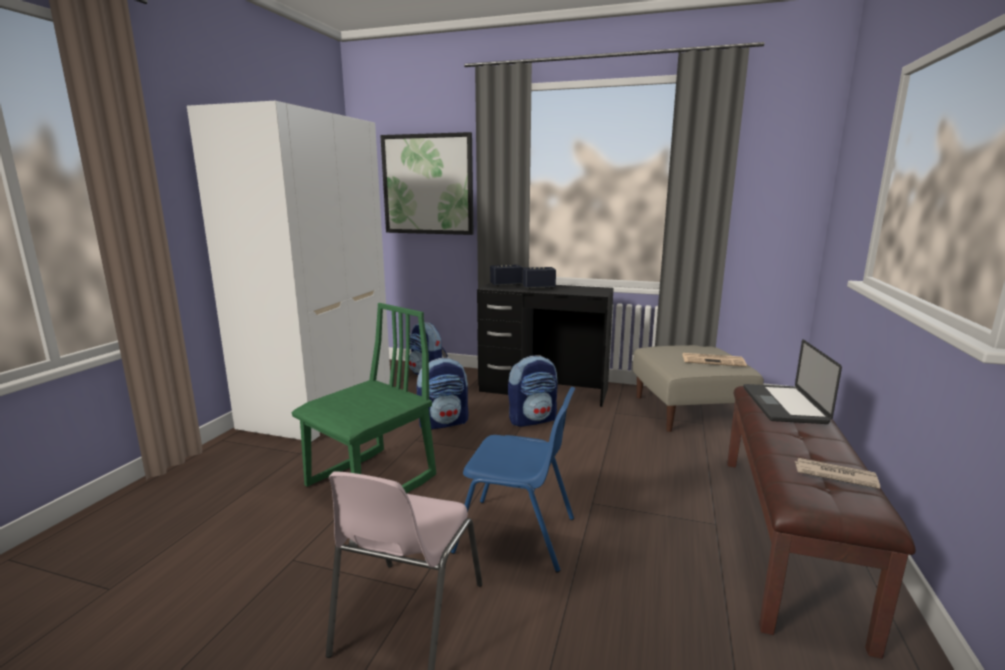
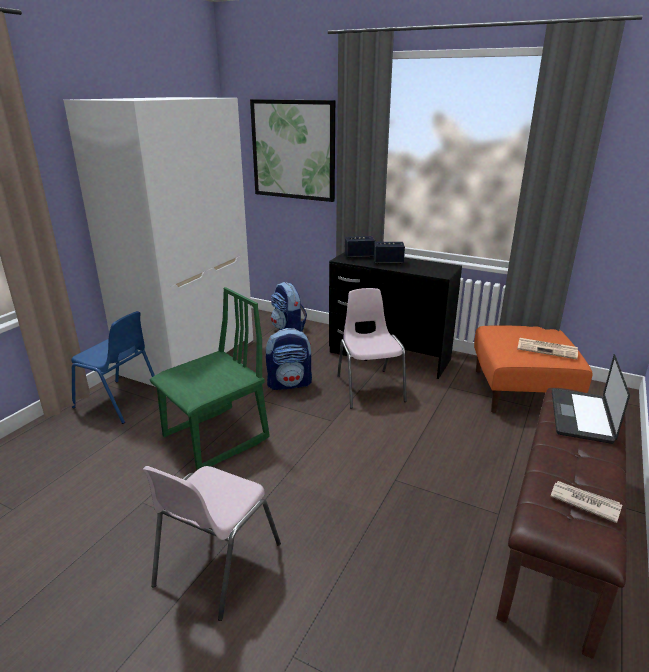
camera: 10 degrees right, 10 degrees up
(517, 535) = (321, 503): blue chair -> blue chair (119, 402)
(533, 420) = (369, 388): backpack -> pink chair
(688, 411) = (520, 391): beige ottoman -> orange ottoman

